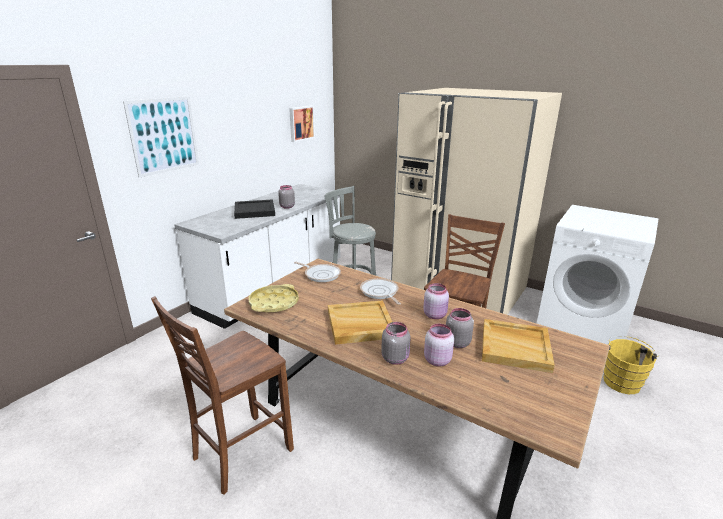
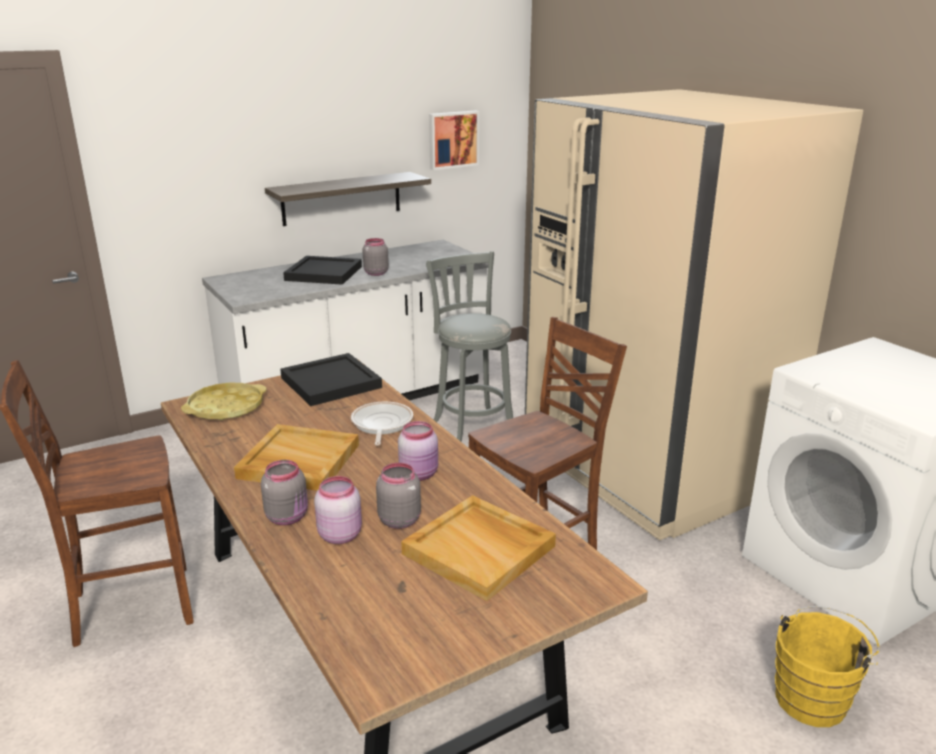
camera: 25 degrees right, 0 degrees up
(164, 135) = (195, 149): picture -> none
(248, 163) = (341, 198): none -> shelf
(321, 274) = (331, 382): frying pan -> black tray

